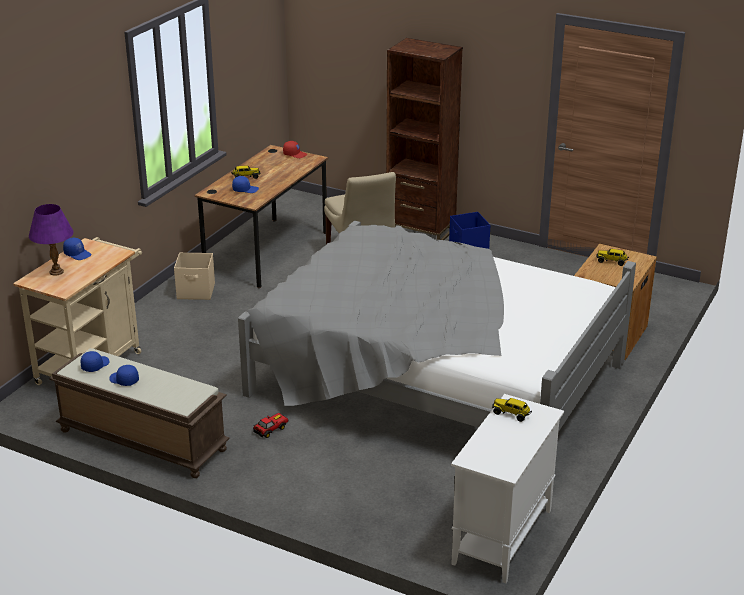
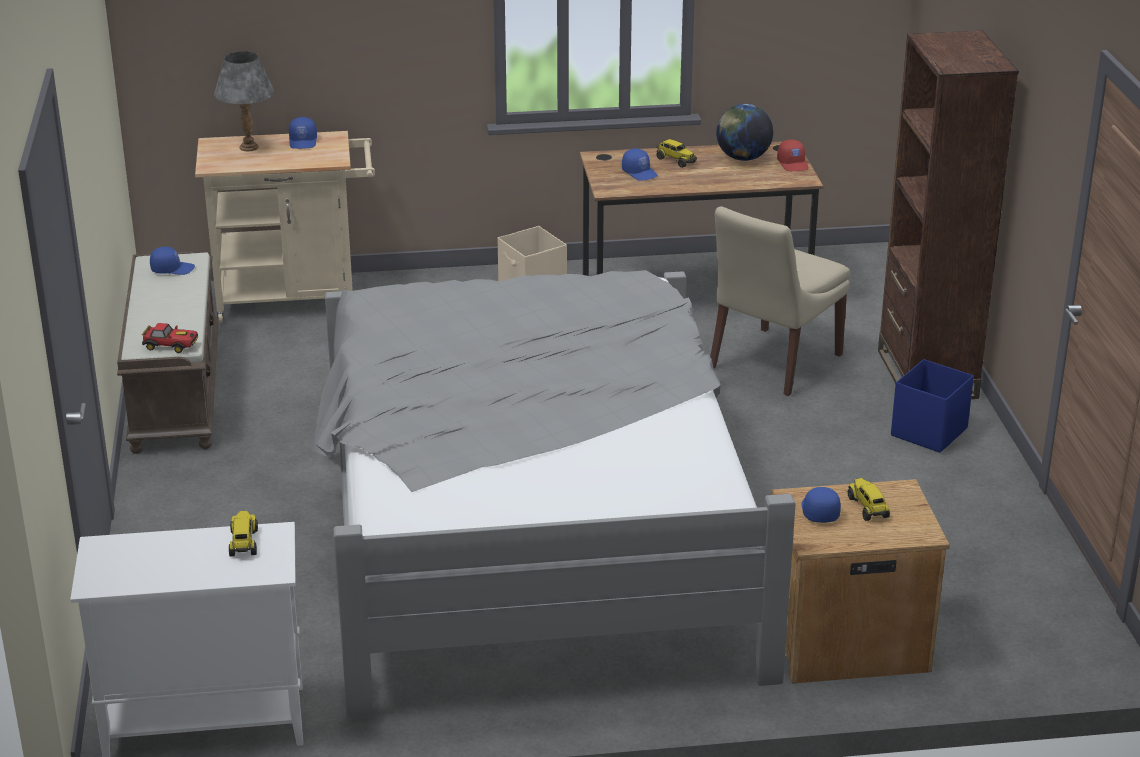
camera: 55 degrees right, 0 degrees up
(56, 272) = (249, 147): purple table lamp -> grey table lamp
(124, 380) = (158, 296): blue cap -> blue cap (819, 511)
(269, 162) = (743, 158): none -> globe
(271, 429) = (281, 460): toy car -> toy car (171, 346)

